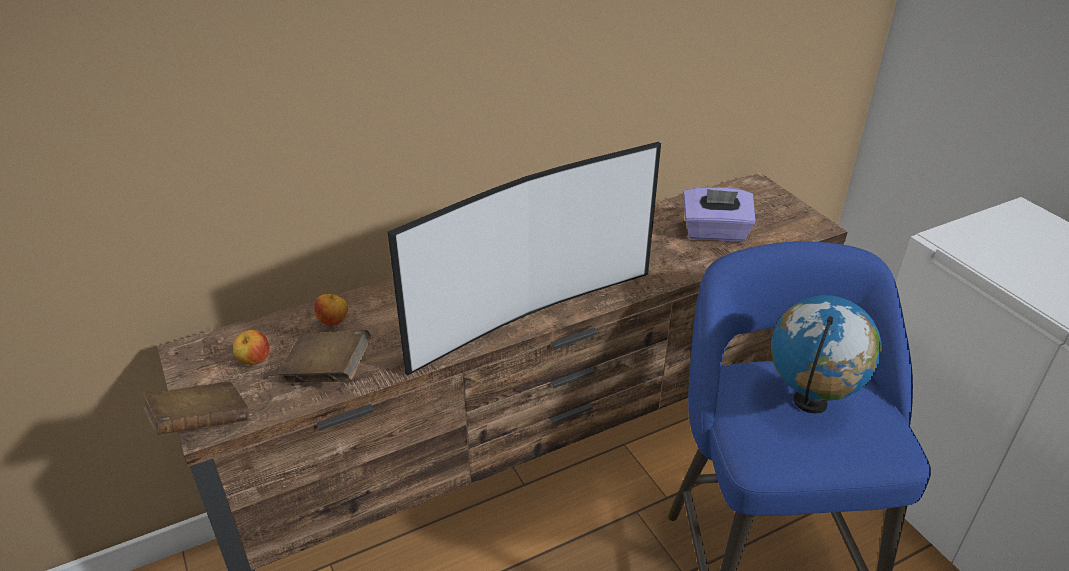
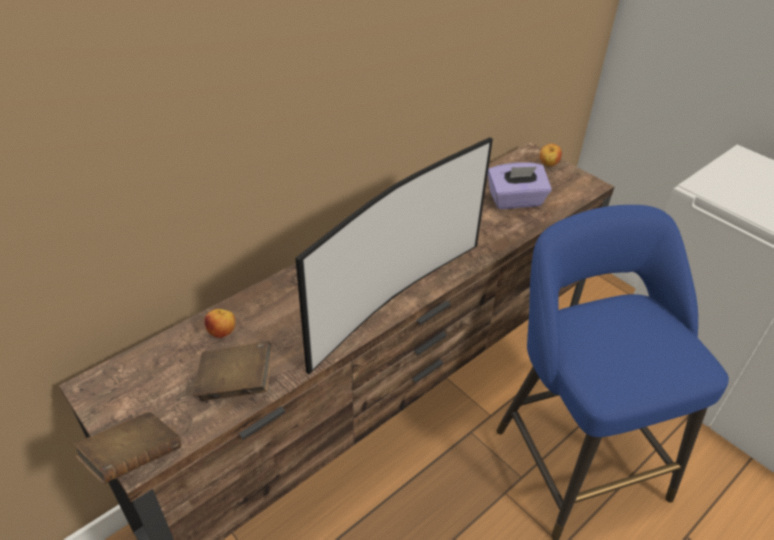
camera: 15 degrees left, 5 degrees up
(254, 361) = (161, 384): apple -> apple (548, 165)
(810, 403) = (628, 336): globe -> none

